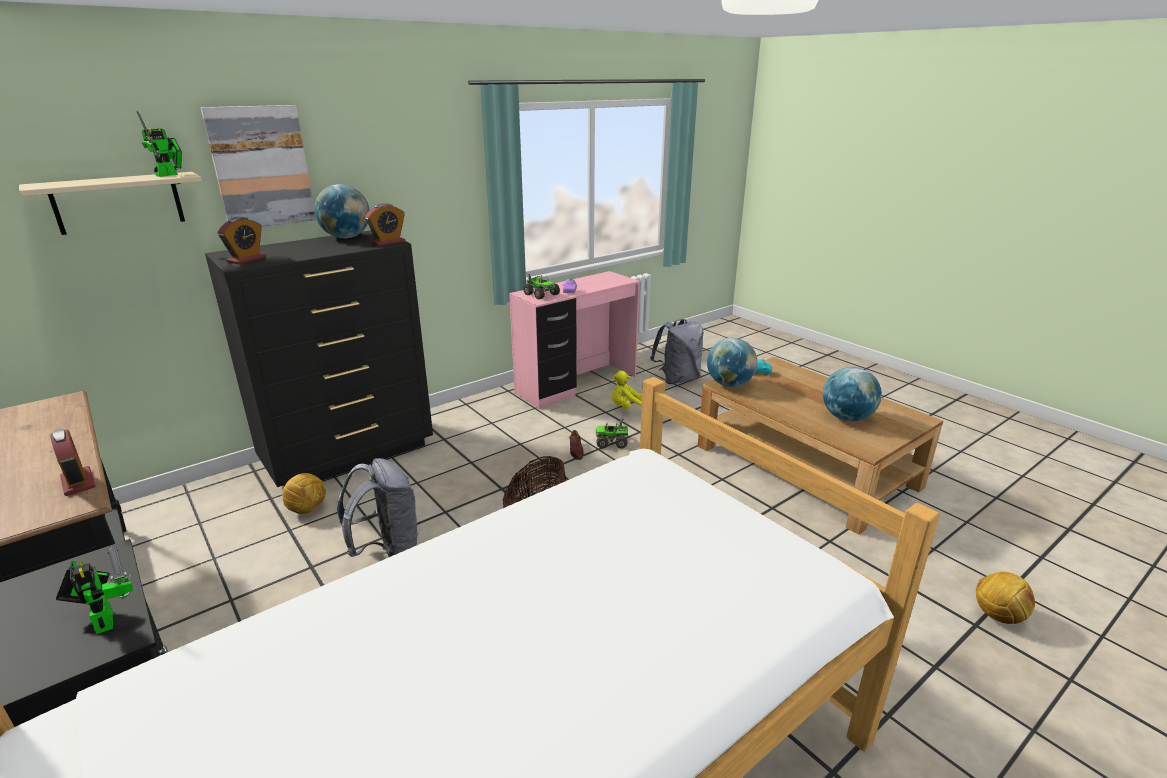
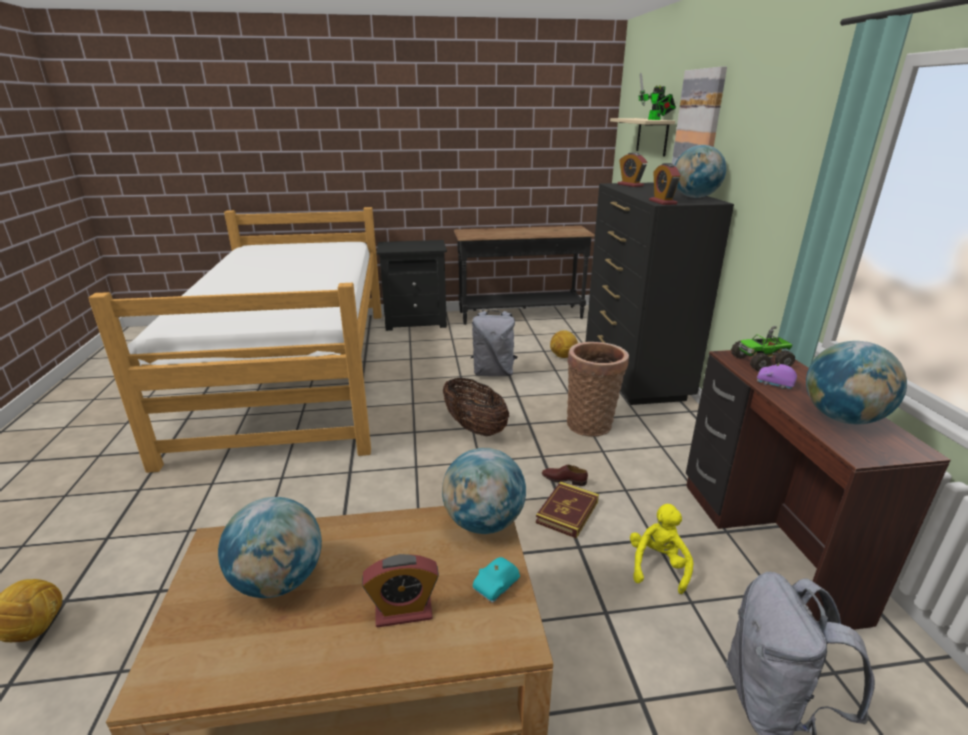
camera: 120 degrees right, 0 degrees up
(78, 482) = (486, 235): alarm clock -> alarm clock (403, 611)
(104, 619) = (399, 248): toy robot -> none
(477, 457) = (591, 423): none -> basket
(577, 385) = (763, 546): pink desk -> brown desk
(595, 282) = (842, 418): none -> globe
(612, 442) = (567, 512): toy truck -> book

